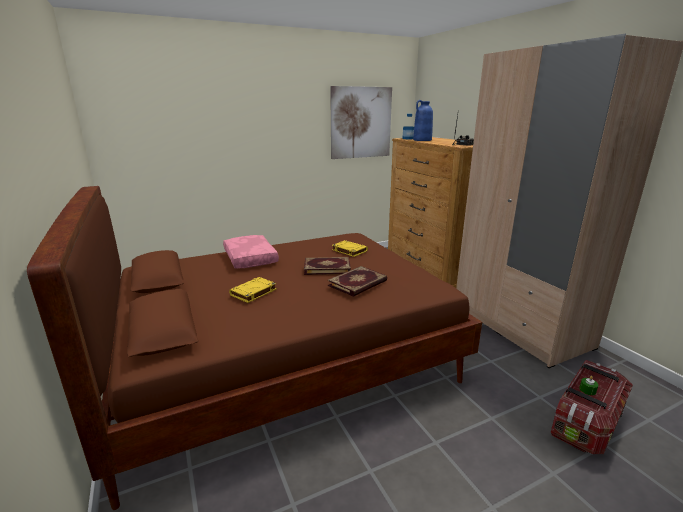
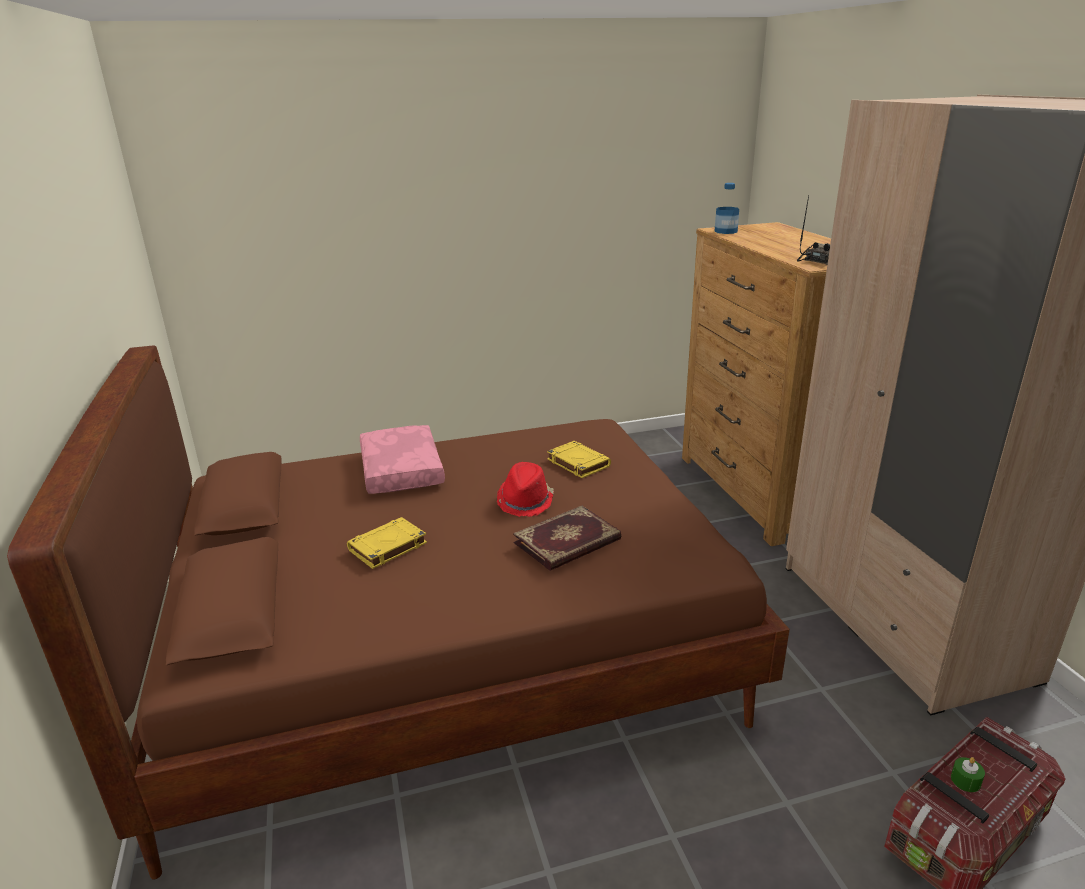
camera: 10 degrees right, 5 degrees up
(327, 267) = (525, 501): book -> red hat
(361, 123) = (641, 192): picture -> none
(422, 140) = (750, 238): blue vase -> none

